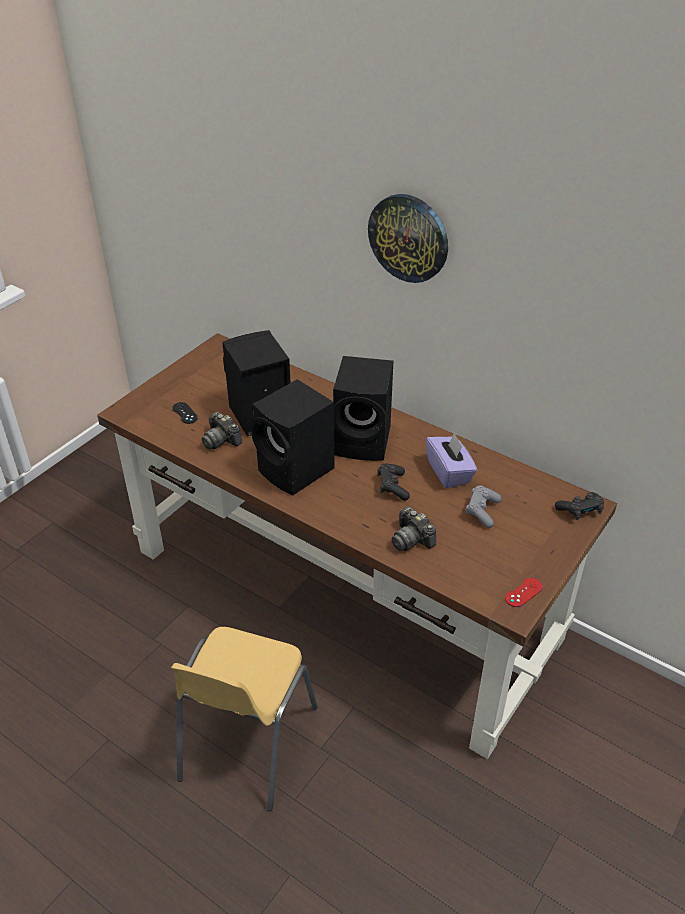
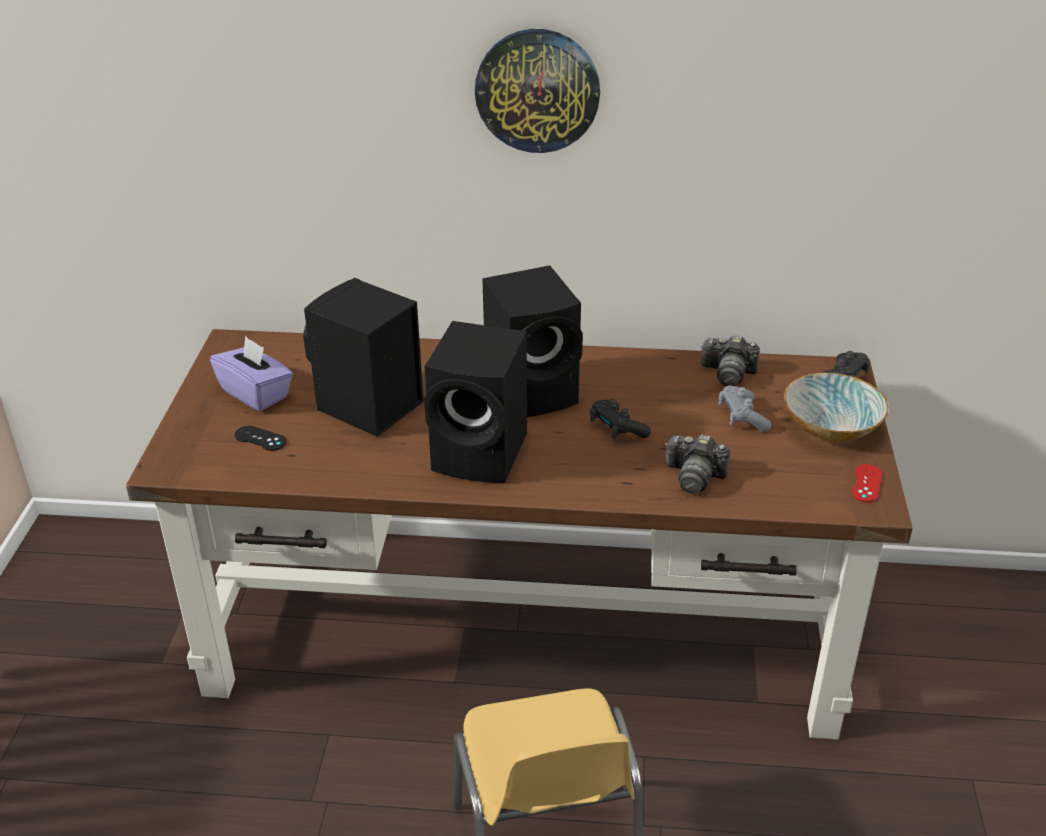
camera: 30 degrees left, 5 degrees down
(221, 440) = (345, 453): camera -> camera (728, 373)
(449, 472) = (666, 390): purple tissue box -> purple tissue box (256, 393)
(538, 543) = (832, 427): none -> bowl

